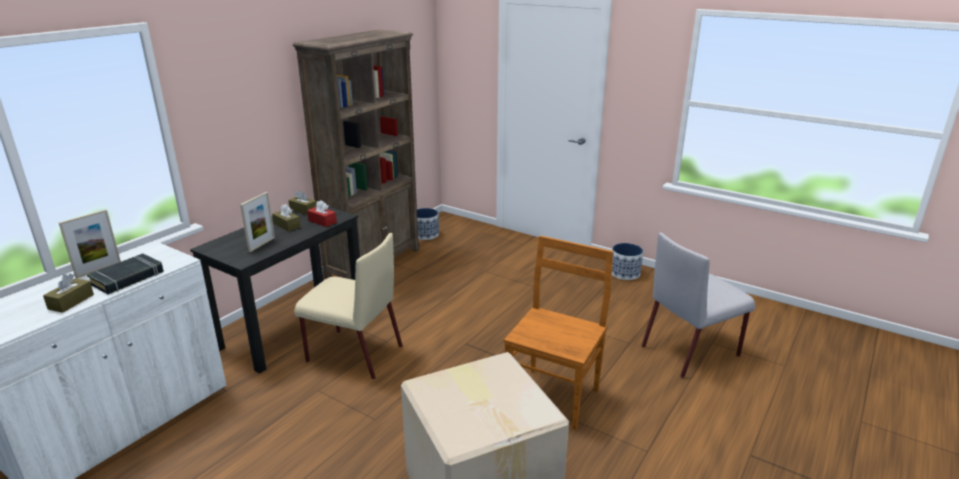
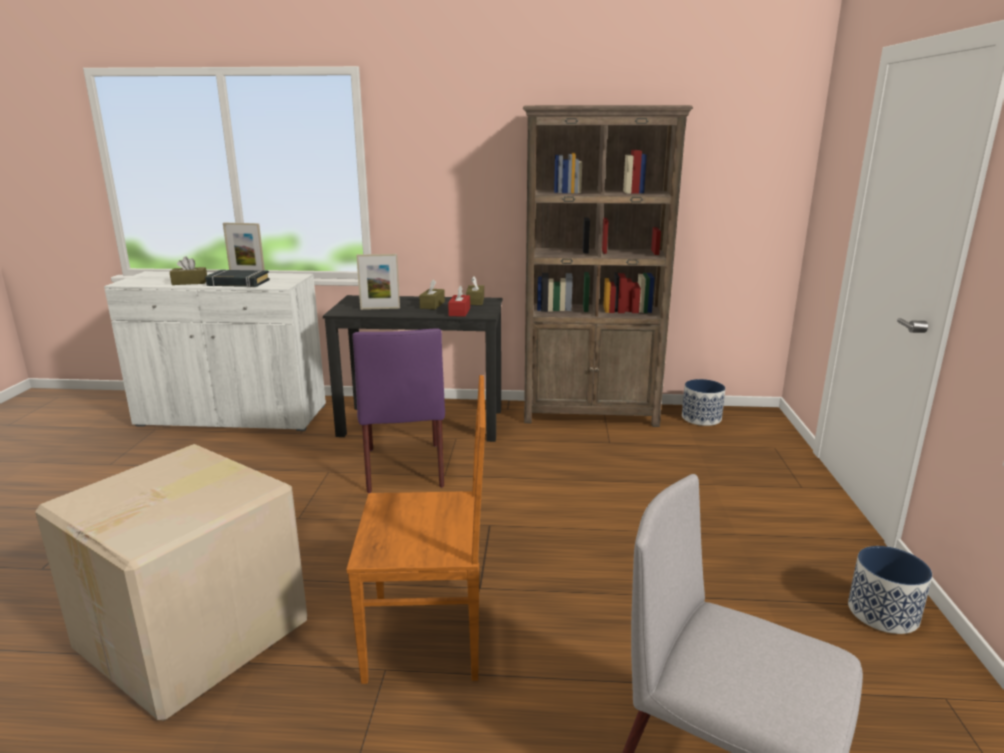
camera: 60 degrees right, 5 degrees down
(353, 354) = (404, 466): beige chair -> purple chair

